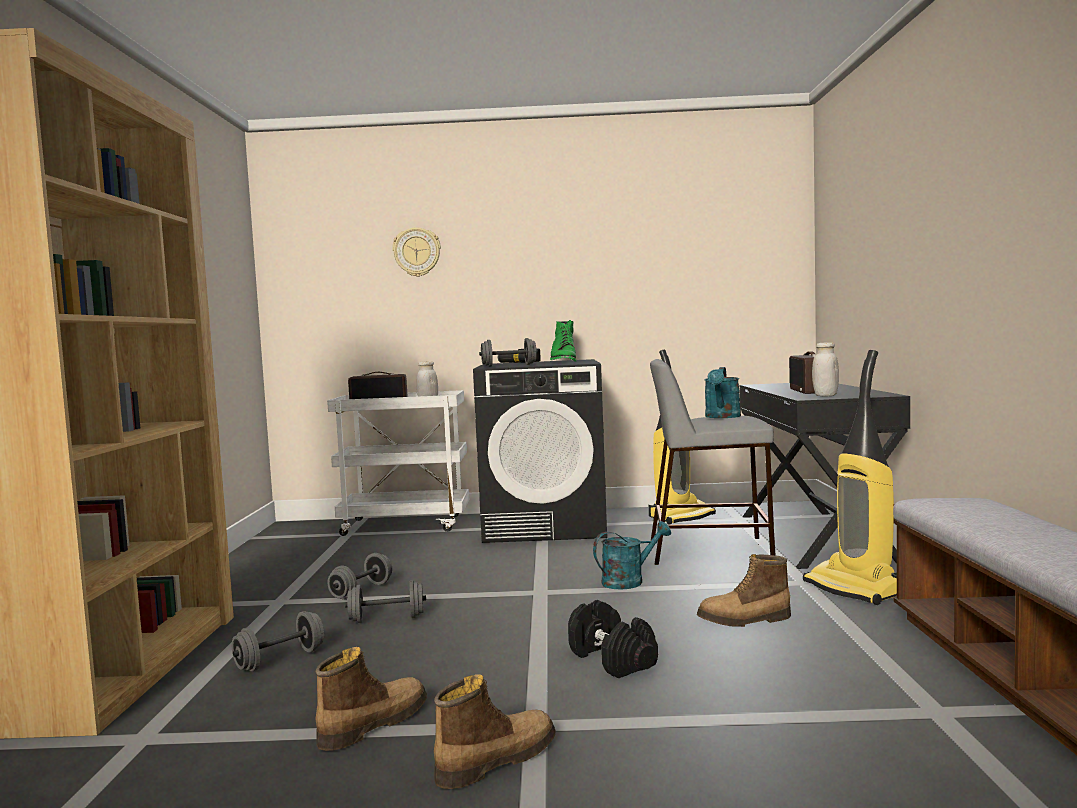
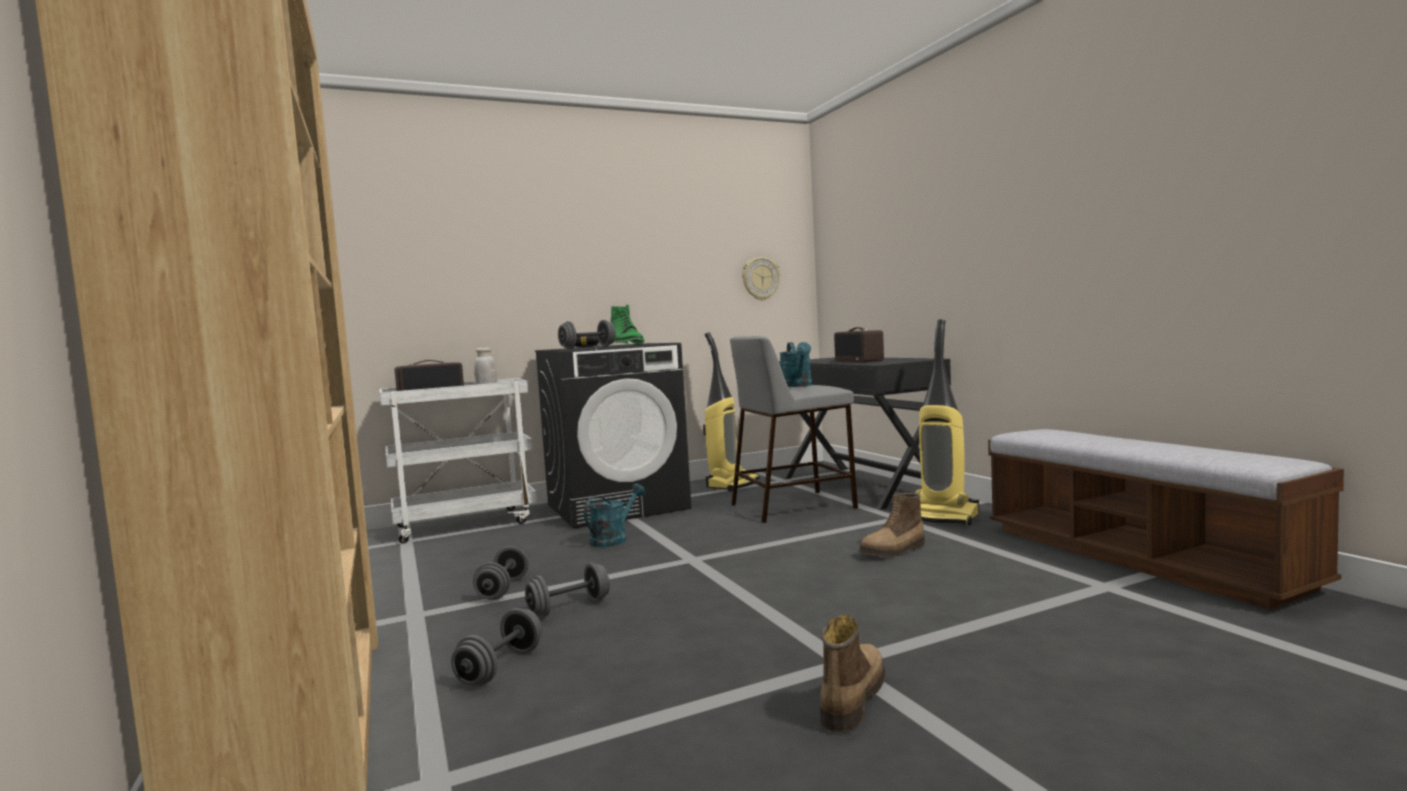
camera: 25 degrees left, 0 degrees up
(373, 724) = (692, 699): boot -> none
(417, 252) = (458, 233): wall clock -> wall clock (760, 278)
(612, 660) = (834, 599): black dumbbell -> none
(629, 581) = (759, 538): turquoise watering can -> turquoise watering can (613, 539)
(825, 395) = (885, 362): white jar -> none

